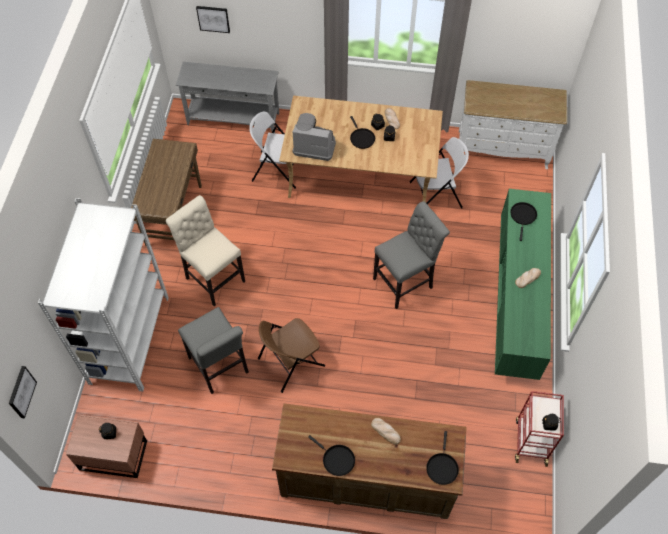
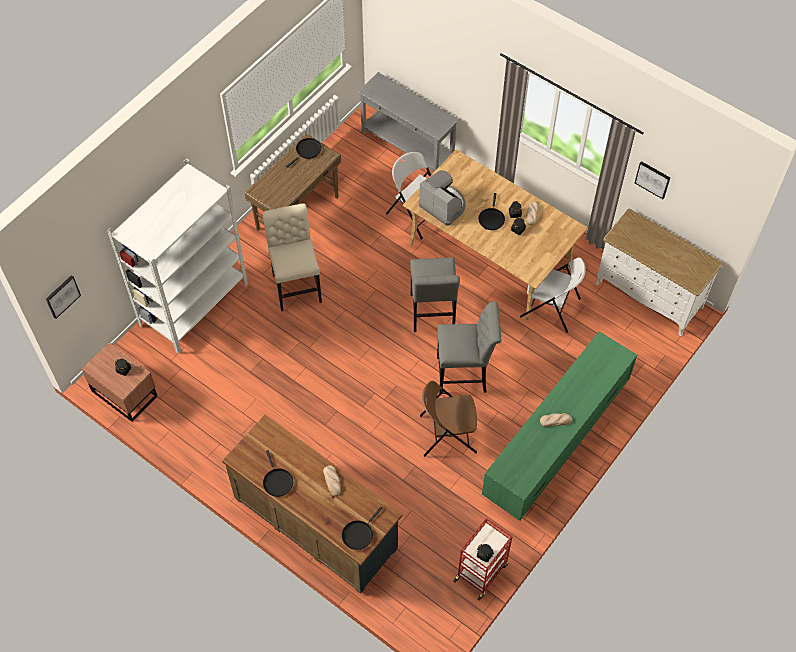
camera: 30 degrees right, 0 degrees up
(213, 18) = (412, 45): picture -> picture (652, 179)
(220, 368) = (253, 367): grey stool -> grey stool (432, 315)
(291, 362) = (316, 392): brown chair -> brown chair (448, 433)
(523, 216) = (593, 363): black frying pan -> black frying pan (307, 151)

